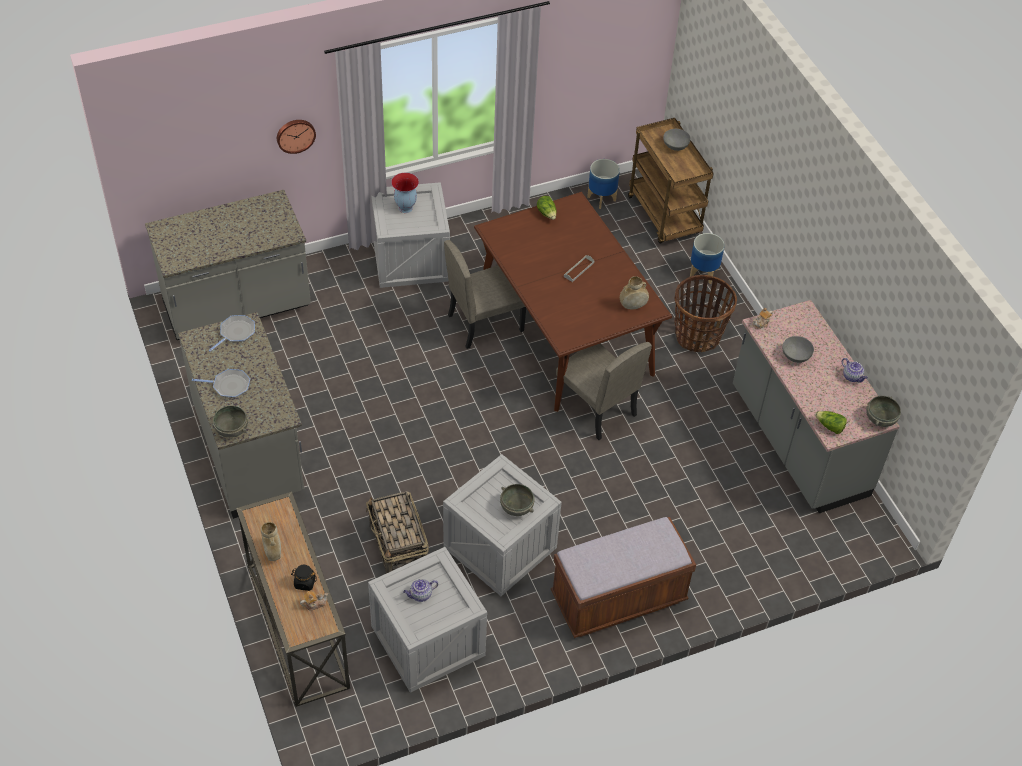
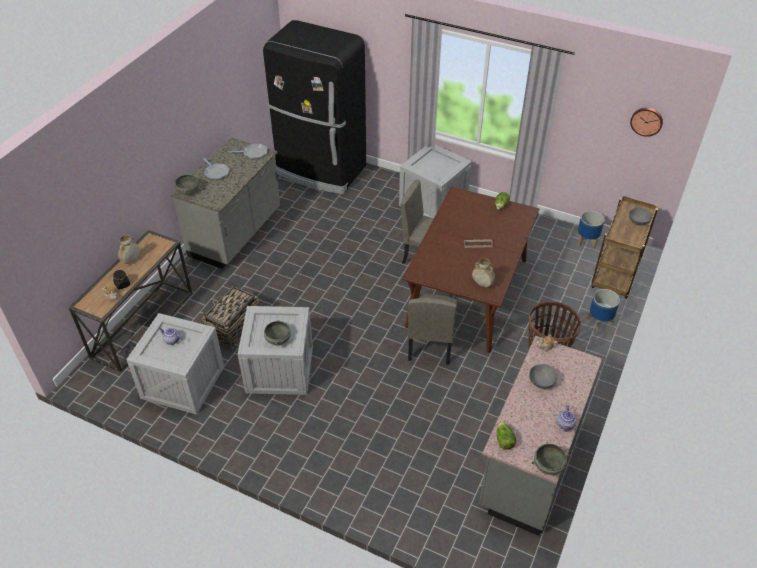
camera: 50 degrees right, 5 degrees down
(237, 307) = (320, 170): grey counter -> black fridge
(295, 135) = (386, 74): wall clock -> wall clock (646, 121)
(405, 208) = (436, 162): vase -> none
(618, 599) = (300, 450): brown bench -> none

